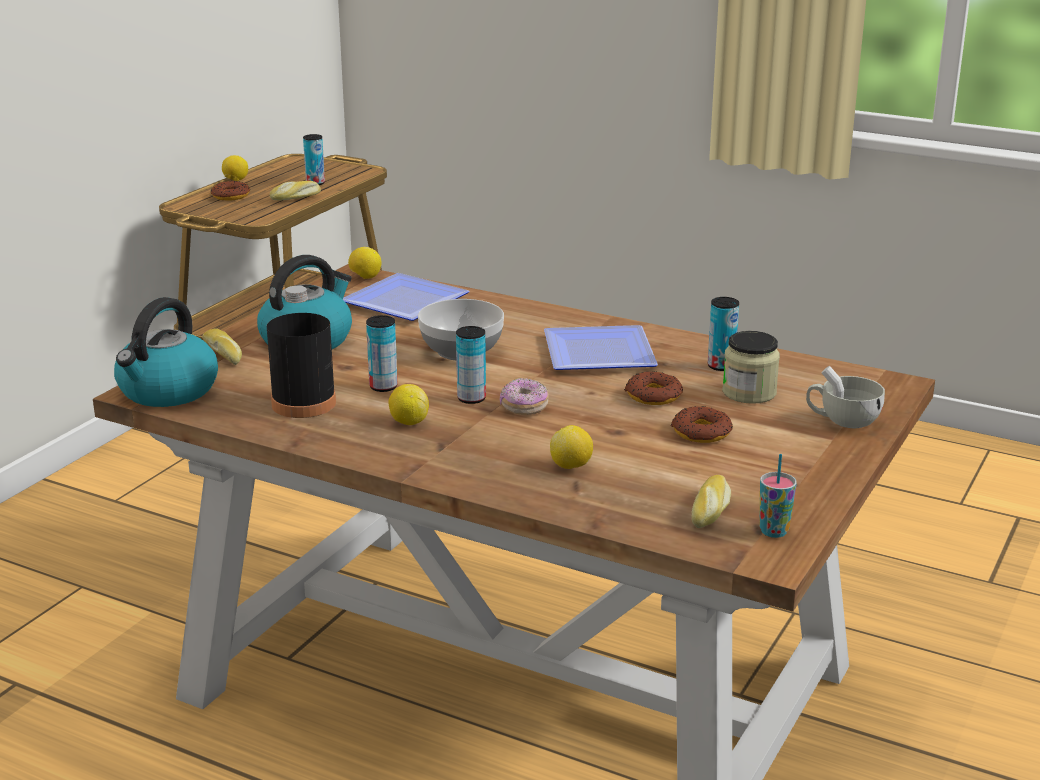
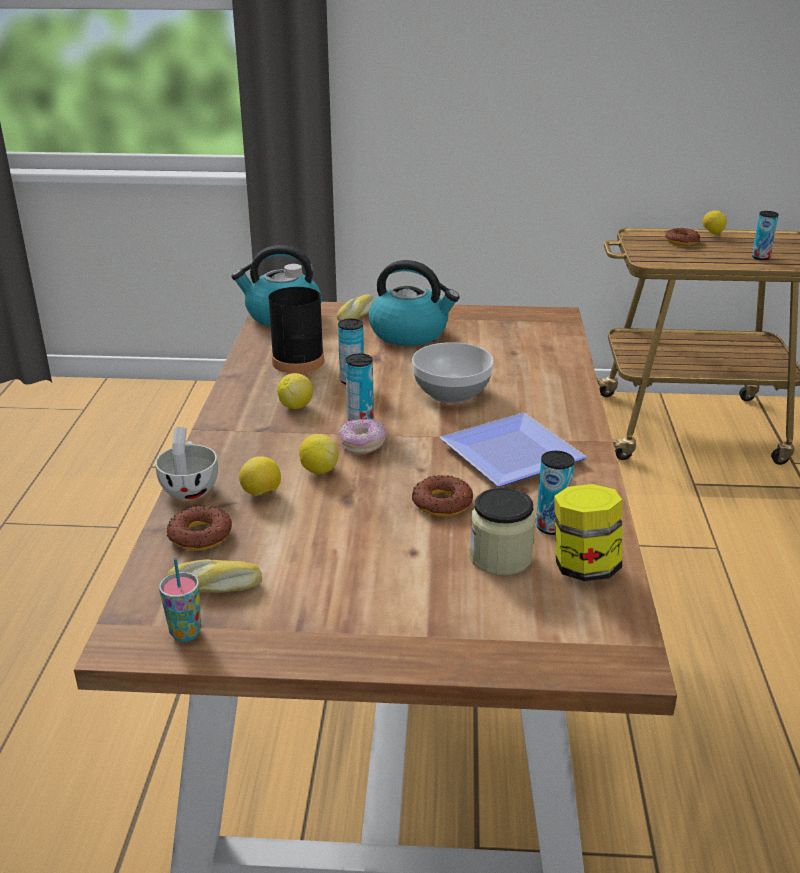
camera: 65 degrees right, 5 degrees up
(296, 197) = (714, 259): bread -> none
(365, 278) = (556, 320): lemon -> lemon (319, 470)
(405, 304) = (522, 348): plate -> none
(701, 432) = (380, 547): donut -> donut (200, 535)
(781, 369) = (584, 566): none -> jar
(842, 420) = (482, 635): white cup -> white cup (190, 487)

